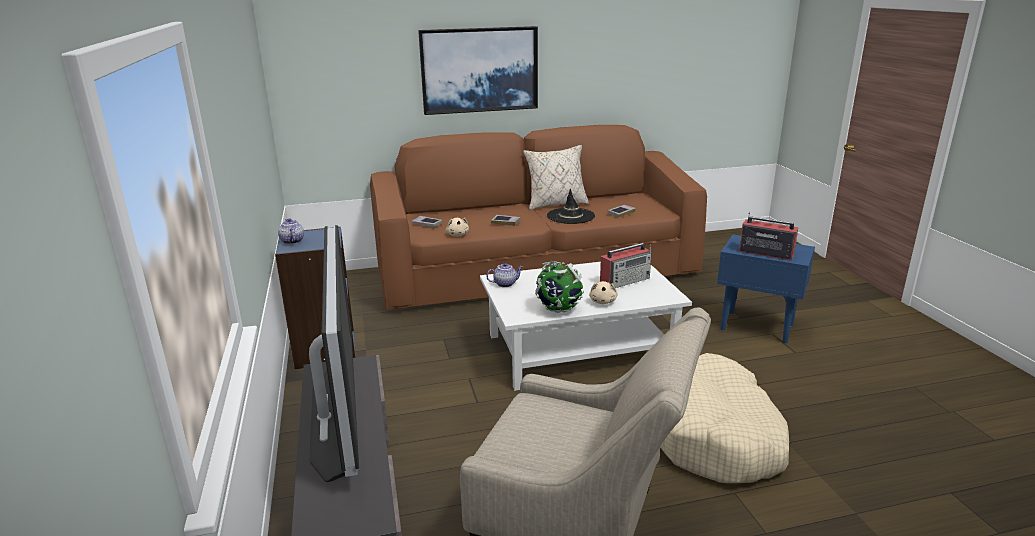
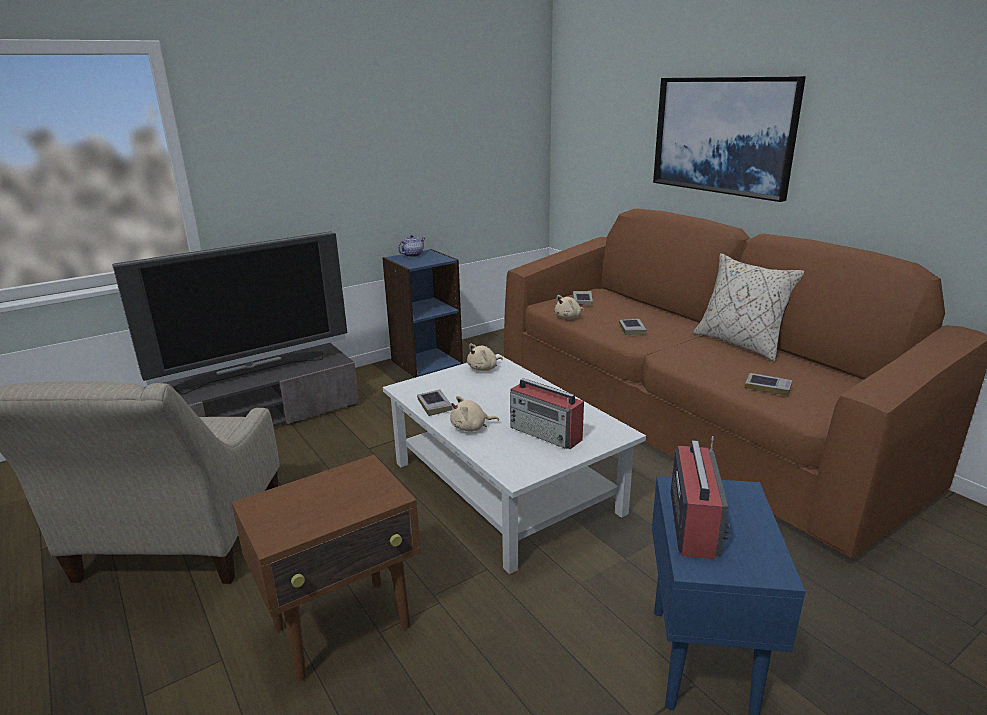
camera: 70 degrees right, 0 degrees up
(505, 284) = (484, 368): teapot -> beige plush toy
(558, 309) = (434, 405): globe -> book
(571, 216) = (702, 358): black hat -> none
(712, 434) = (344, 627): beige dog bed -> brown side table

